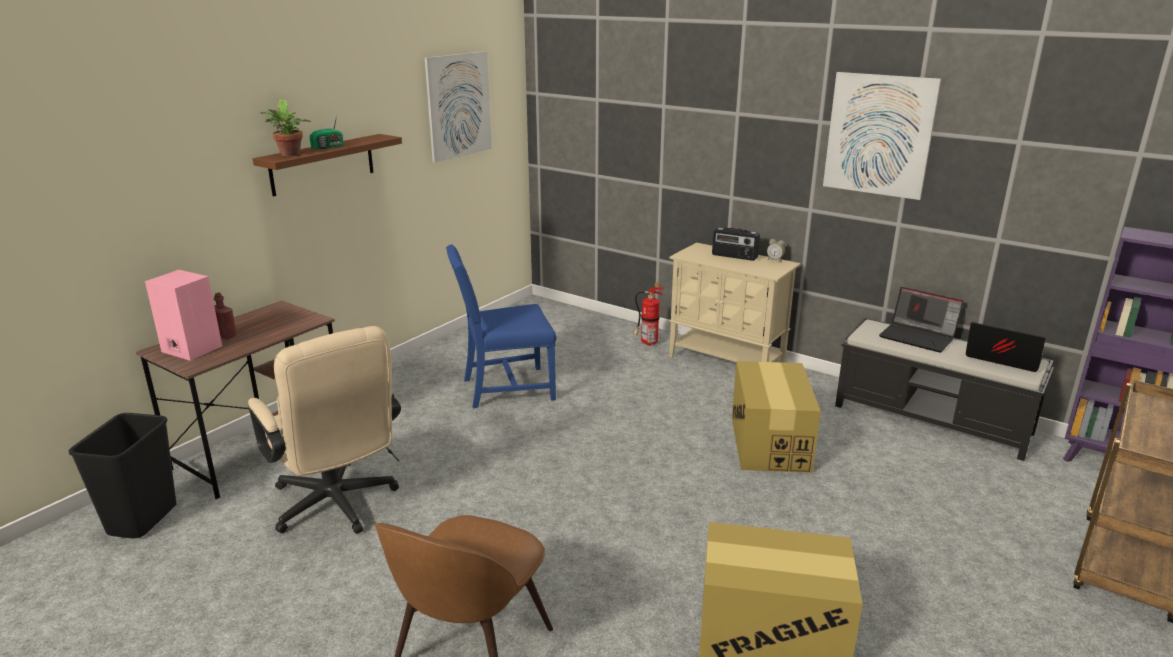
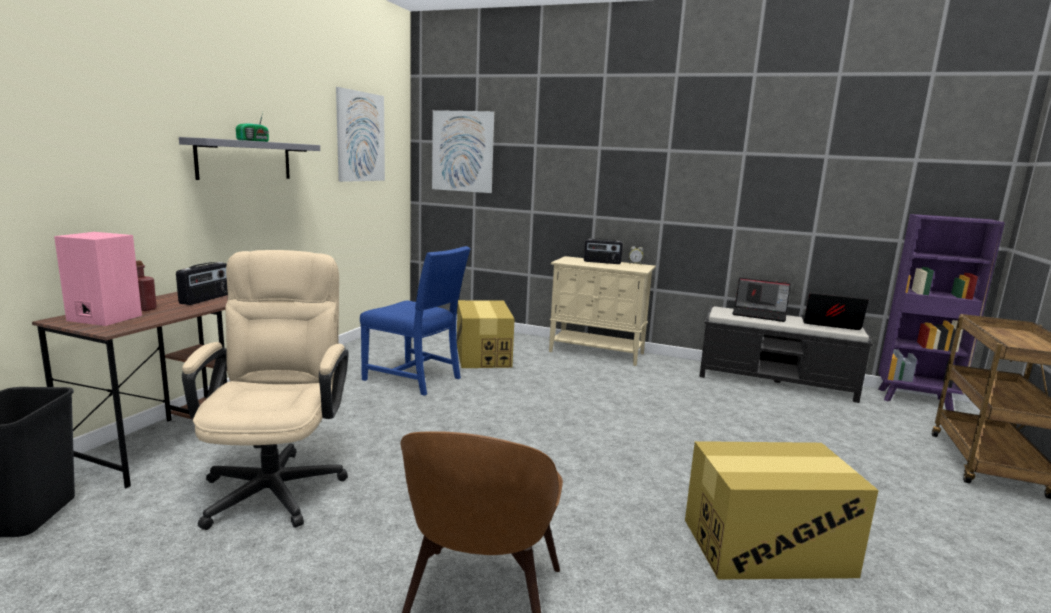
camera: 15 degrees left, 10 degrees down
(283, 321) = (206, 299): none -> radio
(290, 154) = (218, 138): potted plant -> none
(322, 164) = (245, 160): brown shelf -> grey shelf
(338, 507) = (277, 483): beige office chair -> beige office chair turned 135 degrees counterclockwise
(505, 388) = (416, 378): blue chair -> blue chair turned 120 degrees counterclockwise
(647, 343) = (525, 344): fire extinguisher -> none
(769, 443) = (666, 403): cardboard box -> cardboard box (483, 355)
(879, 135) = (717, 157): picture -> picture (462, 151)

